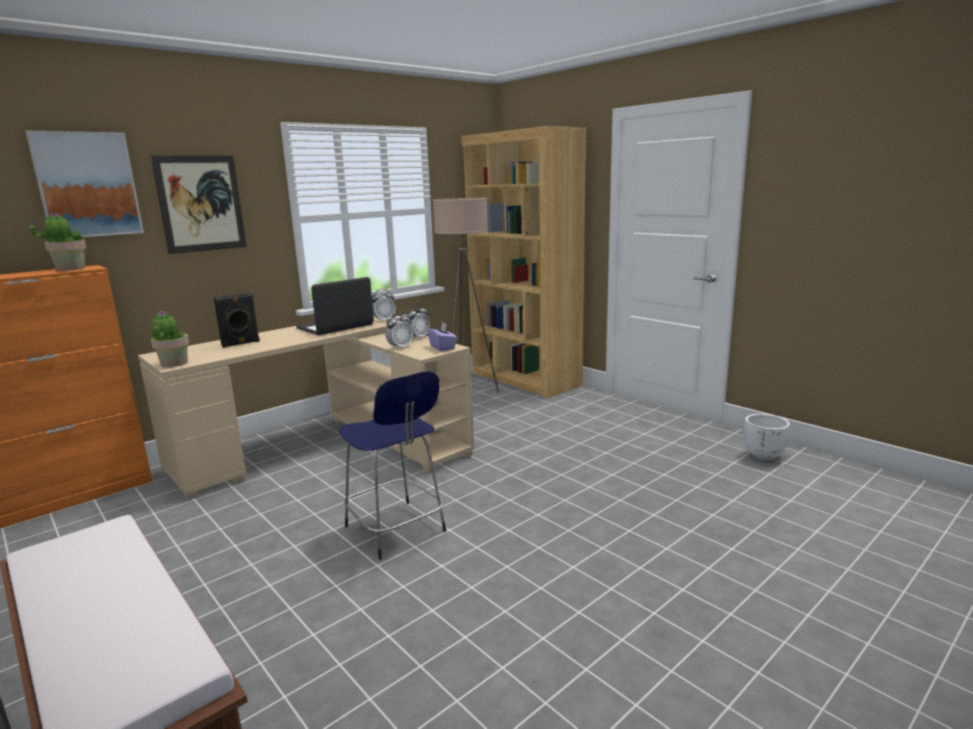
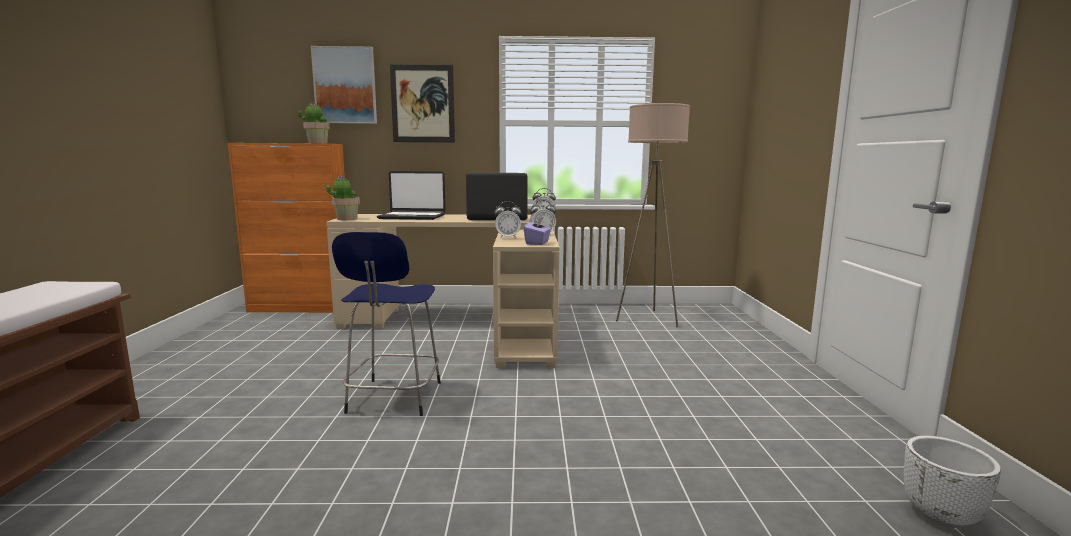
camera: 40 degrees right, 5 degrees down
(241, 344) = (412, 217): black speaker -> laptop
(525, 379) = (727, 323): brown bookcase -> none

